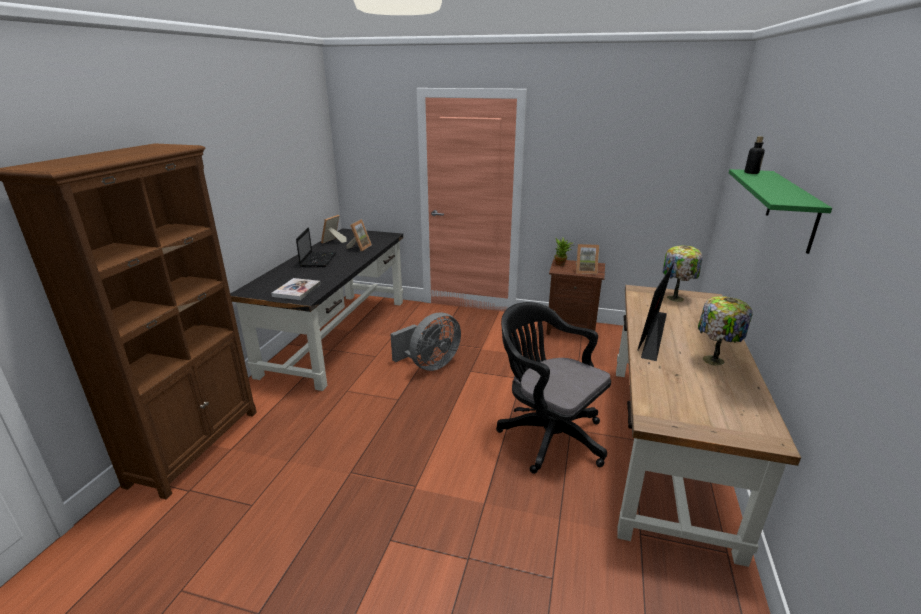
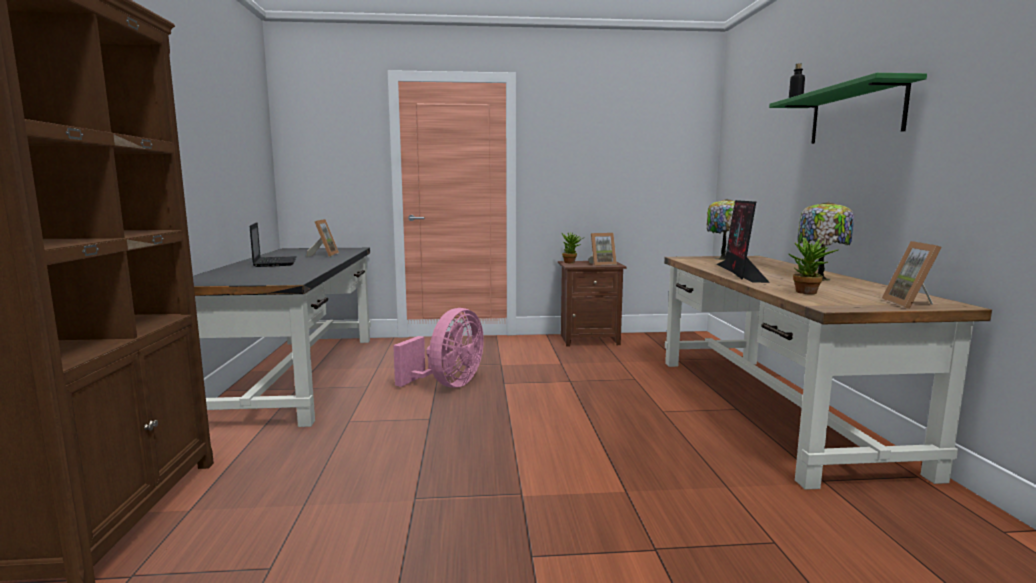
camera: 20 degrees left, 15 degrees down
(297, 290) = (269, 278): book -> none
(333, 242) = (282, 254): picture frame -> picture frame (913, 304)
(429, 365) = (448, 384): grey fan -> pink fan
(547, 435) = (643, 420): black office chair -> none
(665, 390) = (808, 293): none -> potted plant

